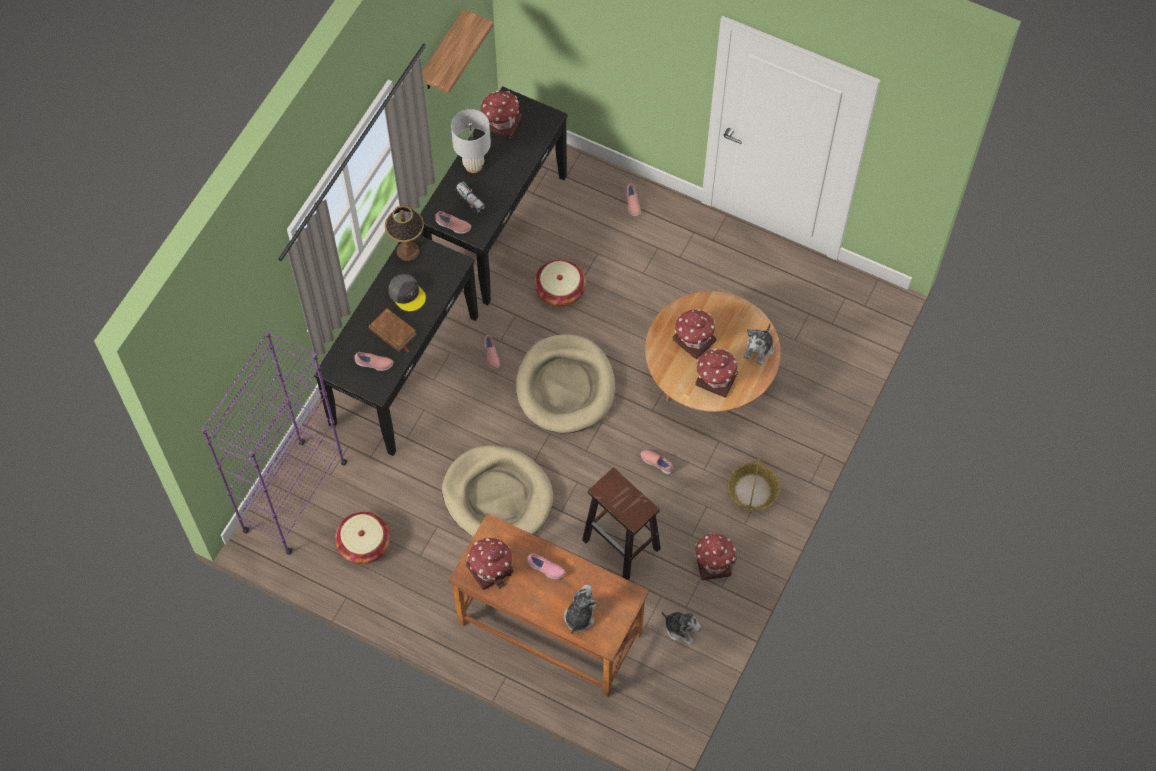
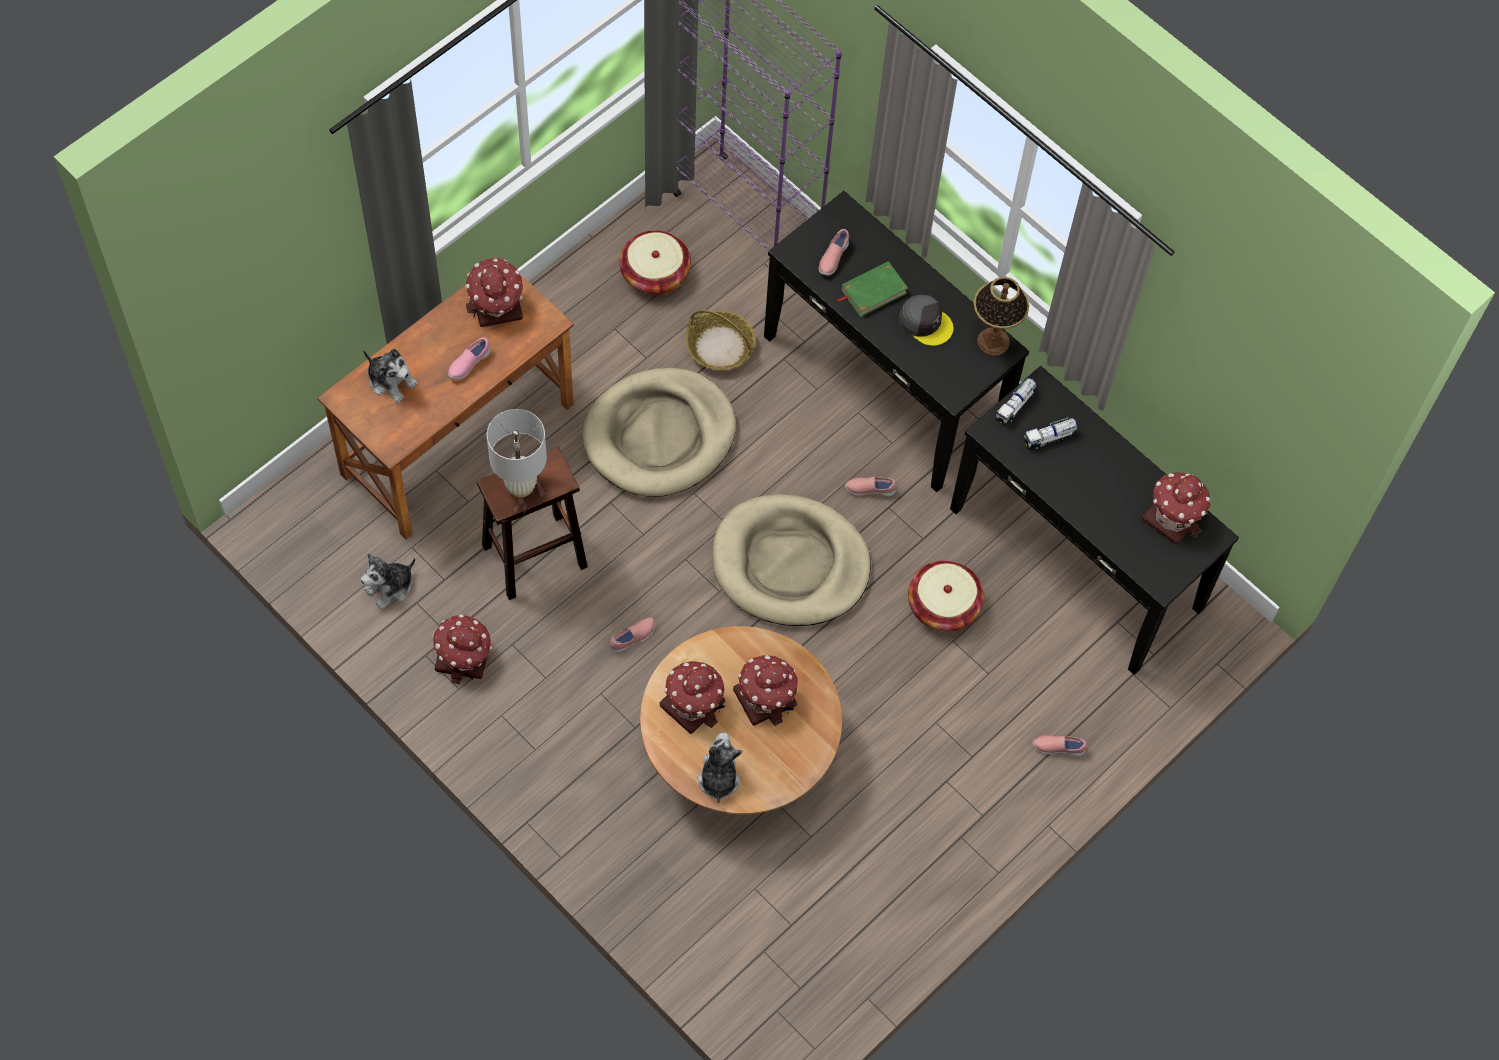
camera: 105 degrees right, 0 degrees up
(392, 332) = (873, 291): brown book -> green book
(407, 294) = (925, 322): grey cap -> grey cap turned 120 degrees counterclockwise
(442, 53) = (1224, 361): shelf -> none
(453, 226) = (1015, 406): pink shoe -> toy truck
(473, 165) = (1109, 459): white table lamp -> white table lamp (520, 485)
(753, 491) = (544, 743): basket -> basket (719, 347)
(759, 349) = (718, 778): plush toy -> plush toy turned 45 degrees clockwise

